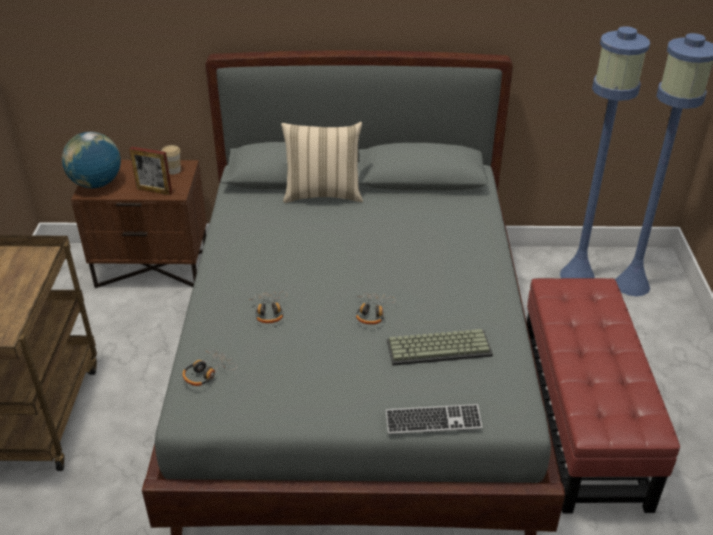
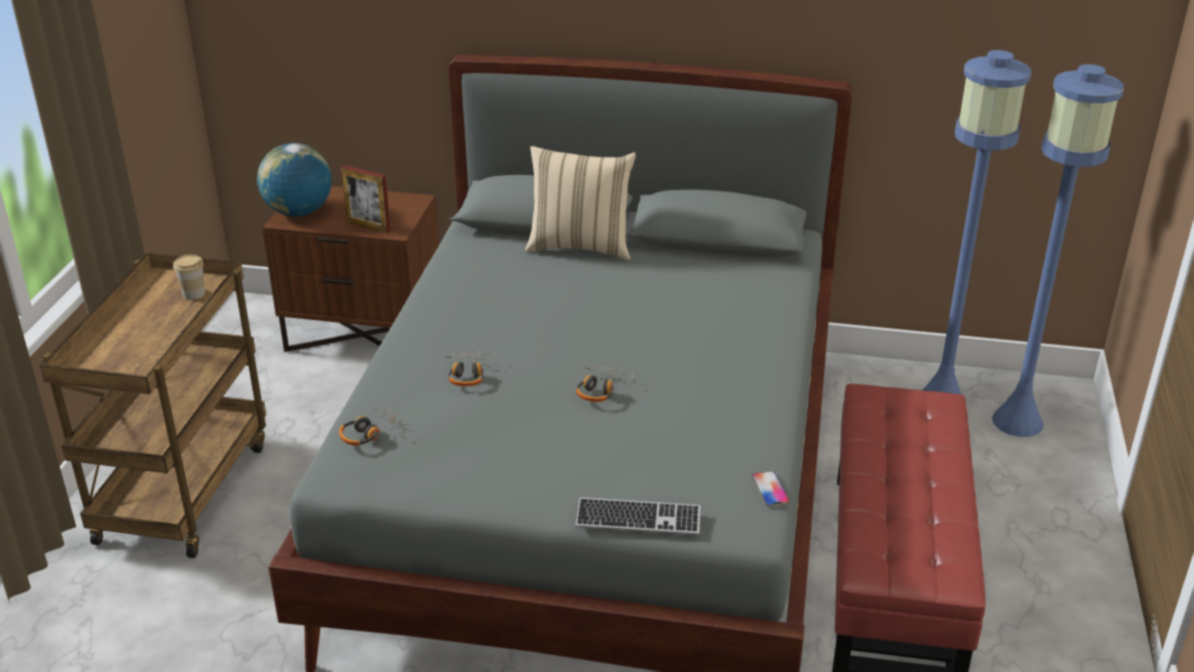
camera: 10 degrees right, 5 degrees down
(173, 170) = (399, 204): cup -> cup (193, 294)
(439, 347) = (675, 438): keyboard -> none
(522, 382) = (770, 489): none -> phone

